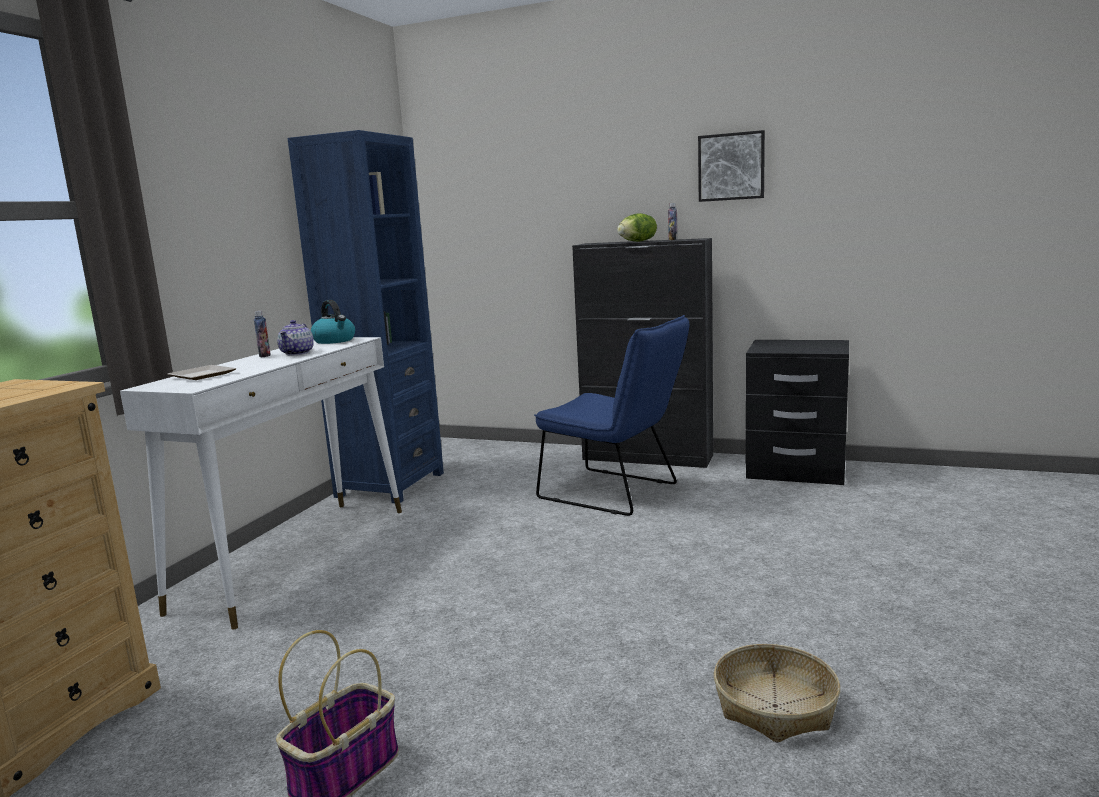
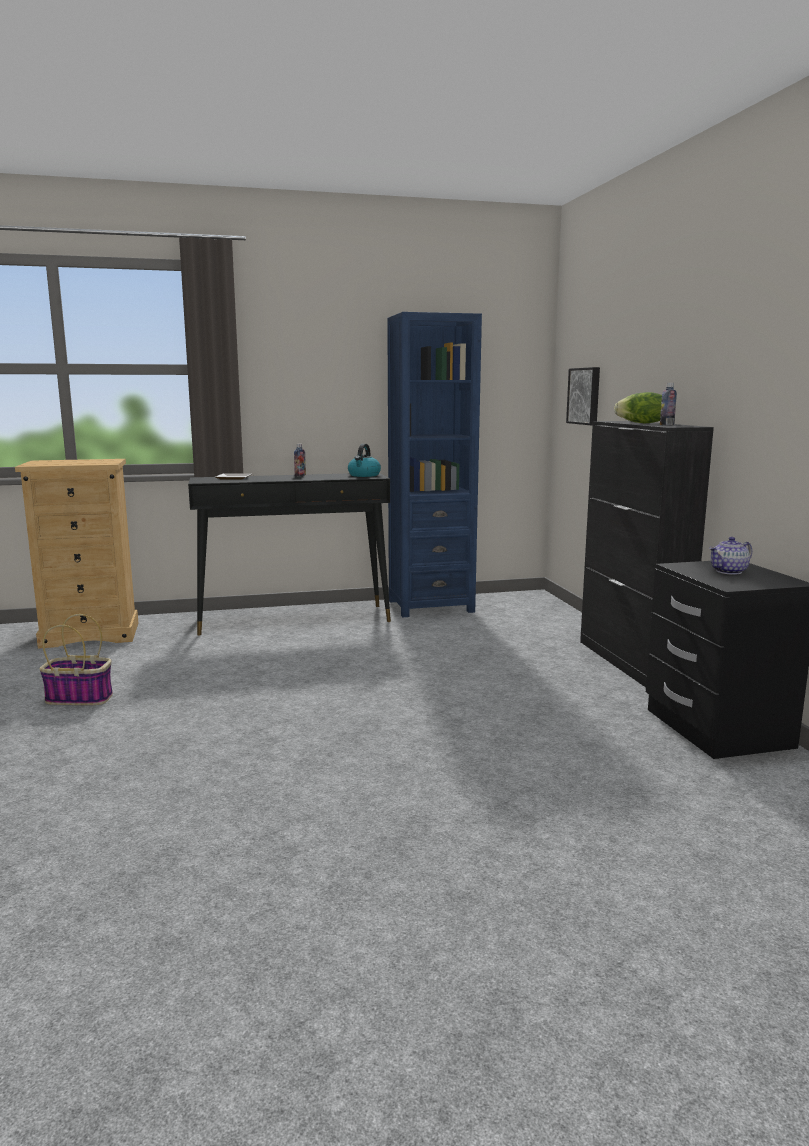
camera: 55 degrees right, 0 degrees up
(298, 353) = (314, 477): teapot -> teapot (729, 571)
(298, 556) = (295, 619): white console table -> black console table
(616, 493) = (522, 670): blue chair -> none
(731, 167) = (745, 341): picture -> picture (585, 396)
(774, 706) = (212, 795): basket -> none

